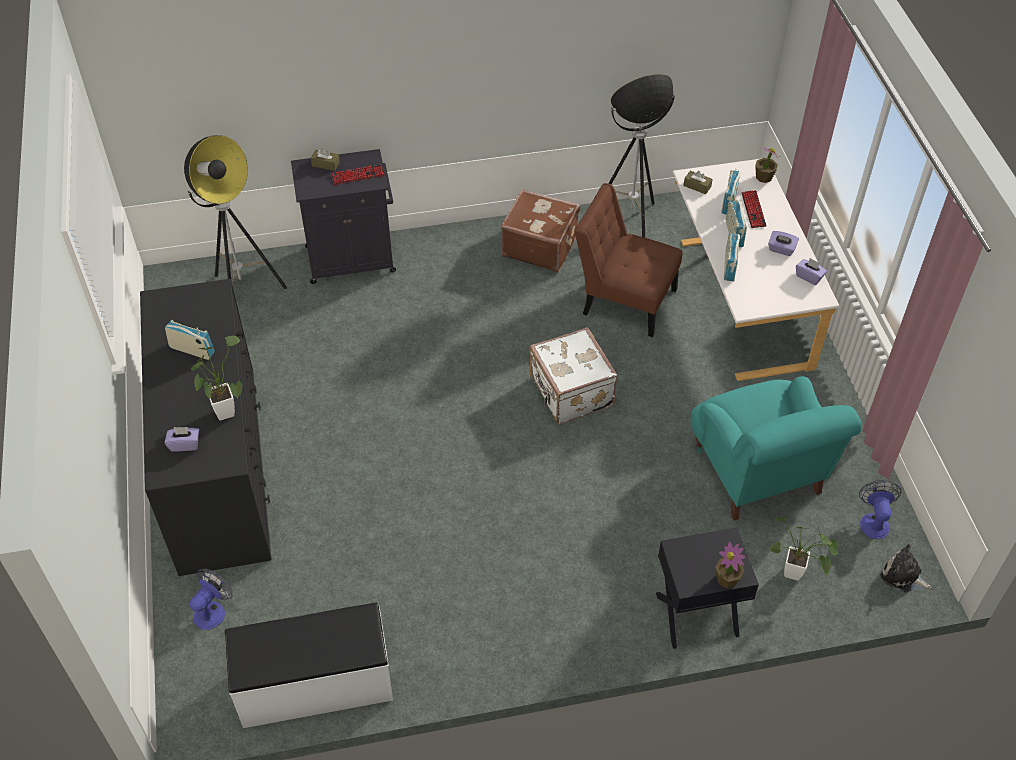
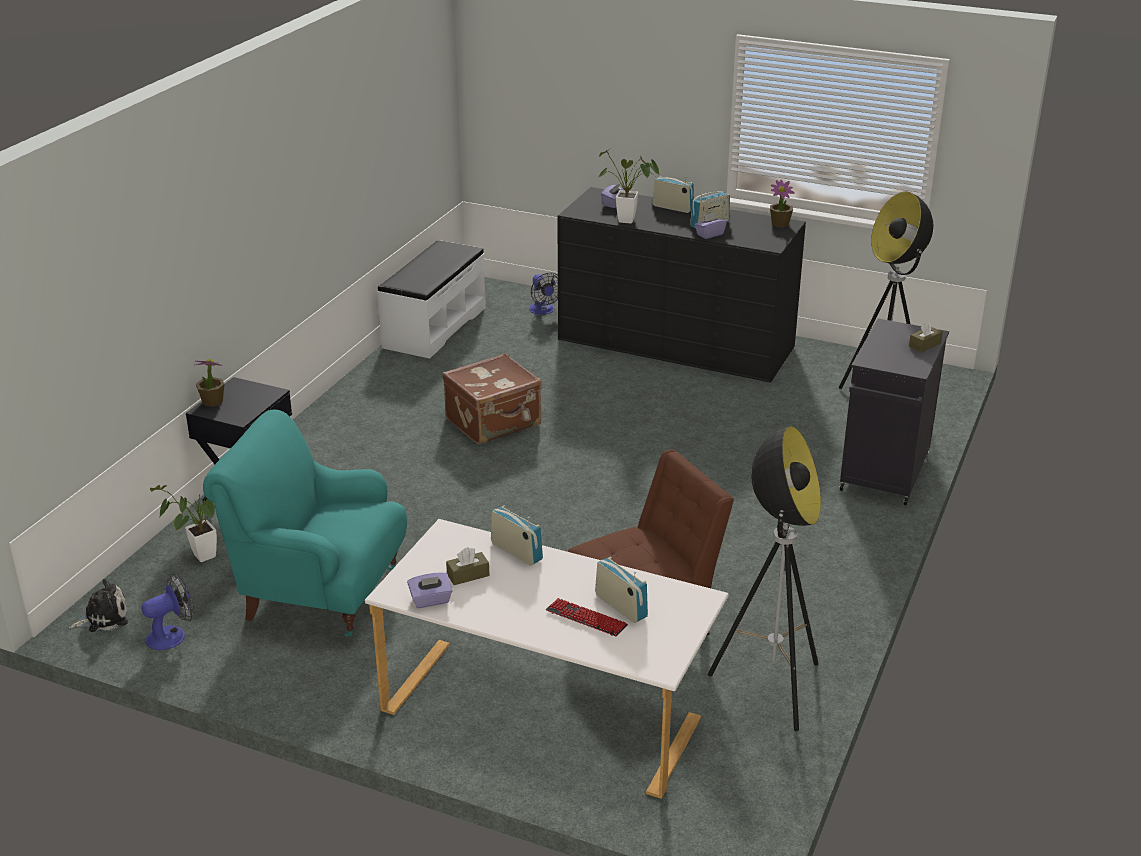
camera: 125 degrees right, 20 degrees down
(358, 175) = (888, 355): keyboard -> none
(539, 246) = (796, 600): brown suitcase -> brown suitcase (494, 422)
(570, 392) = (556, 528): white suitcase -> none
(697, 186) = (677, 596): brown tissue box -> brown tissue box (468, 575)
(734, 234) = (563, 582): radio -> radio (673, 208)
(763, 177) = (637, 661): potted plant -> potted plant (780, 223)
(781, 249) = (496, 603): purple tissue box -> purple tissue box (709, 234)
(873, 521) = (172, 635): fan -> fan turned 75 degrees counterclockwise

